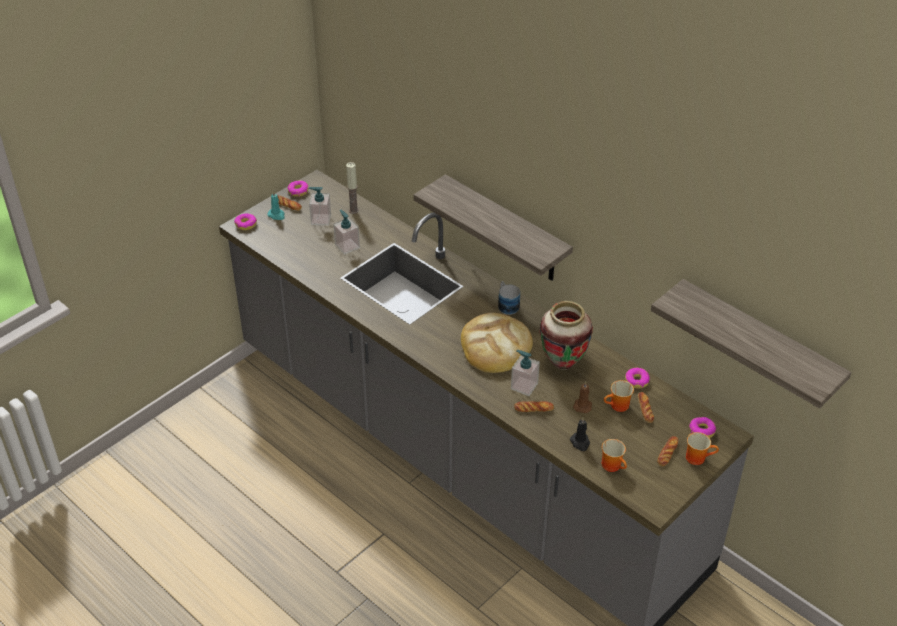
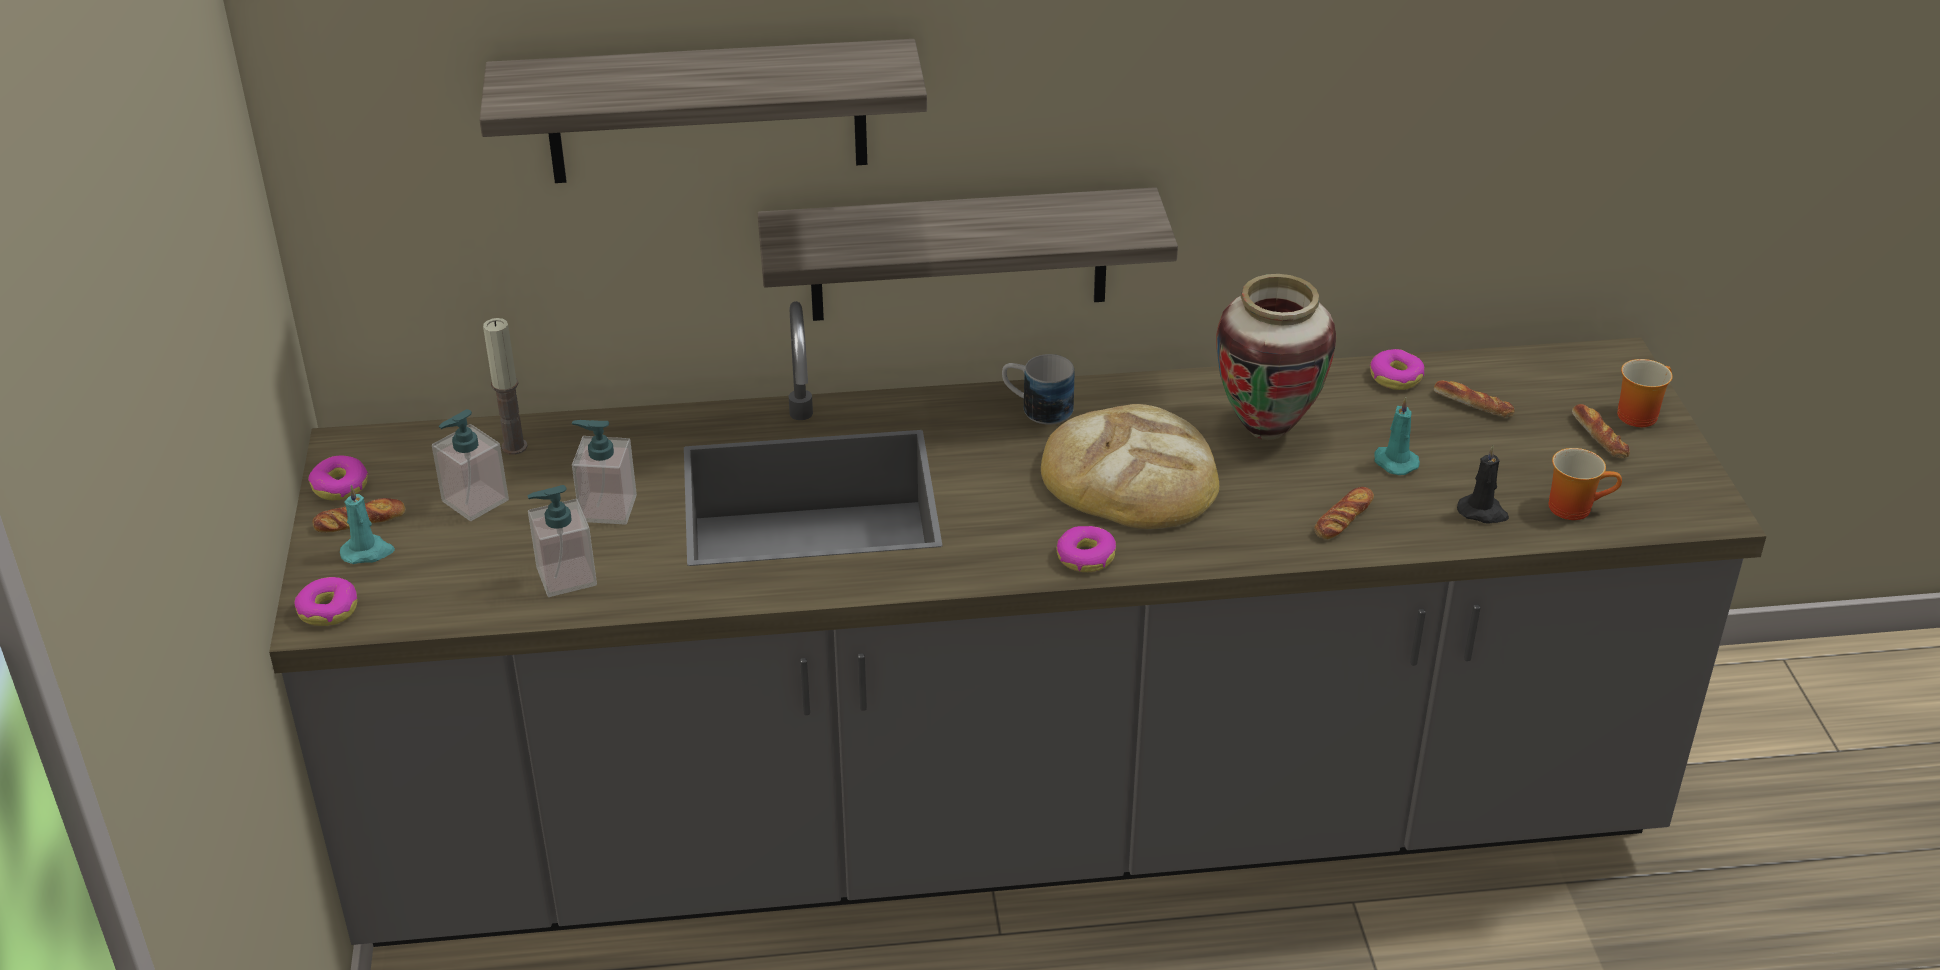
camera: 50 degrees left, 5 degrees down
(524, 386) = (1273, 499): soap dispenser -> soap dispenser (566, 577)
(583, 405) = (1394, 462): brown candle -> turquoise candle
(618, 407) = (1437, 427): mug -> none
(701, 430) = (1581, 377): donut -> donut (1085, 557)
(758, 346) = (1632, 145): shelf -> shelf (707, 111)

